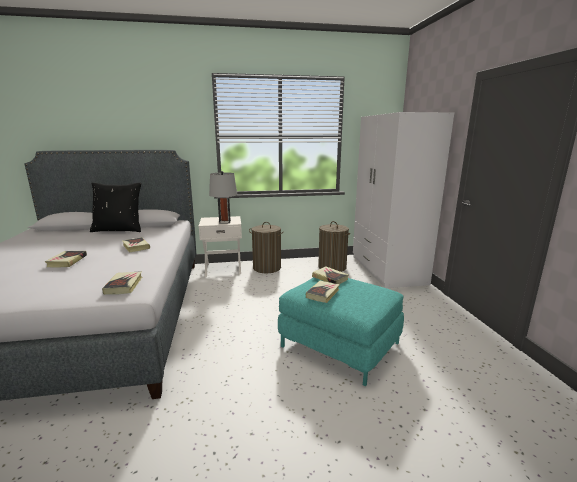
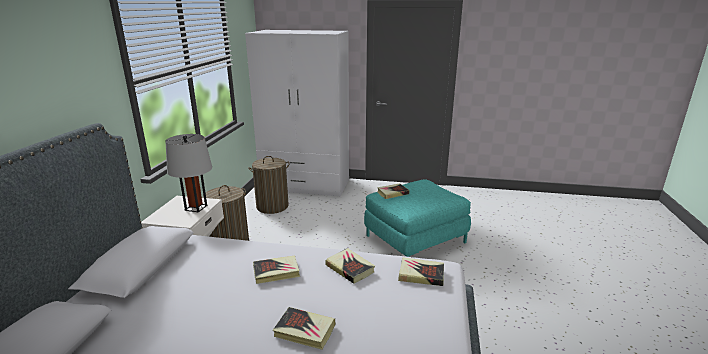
camera: 70 degrees left, 5 degrees up
(119, 229) = (145, 294): black pillow -> none
(323, 293) = (421, 201): book -> book (350, 268)

